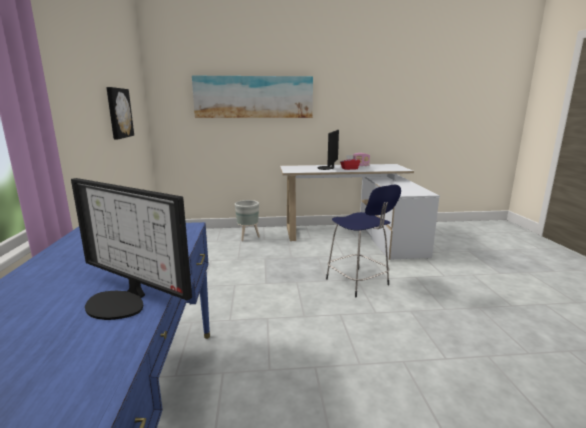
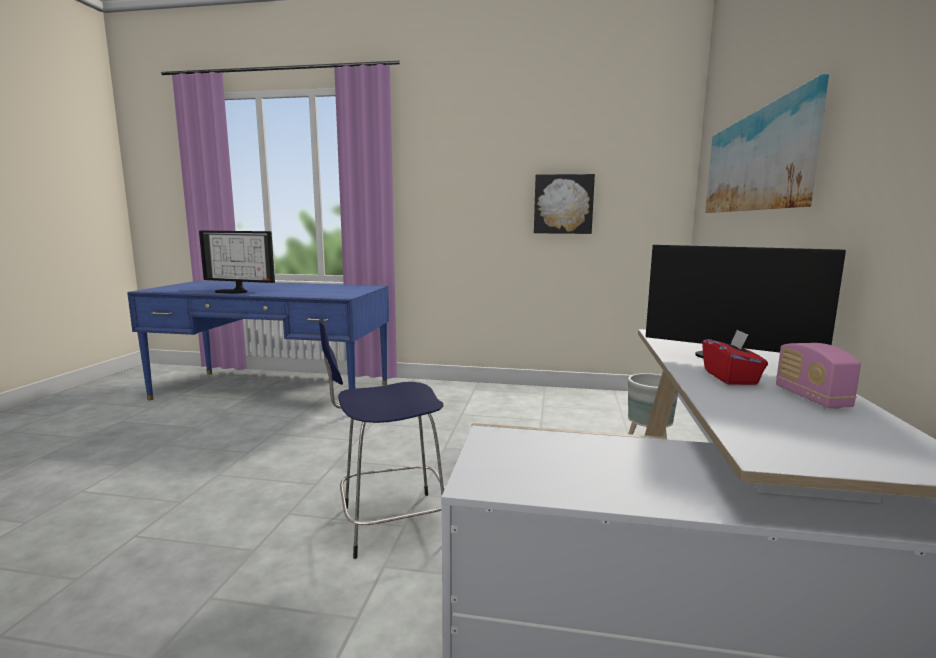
camera: 105 degrees right, 5 degrees down
(122, 302) = (234, 291): monitor -> monitor turned 120 degrees counterclockwise

